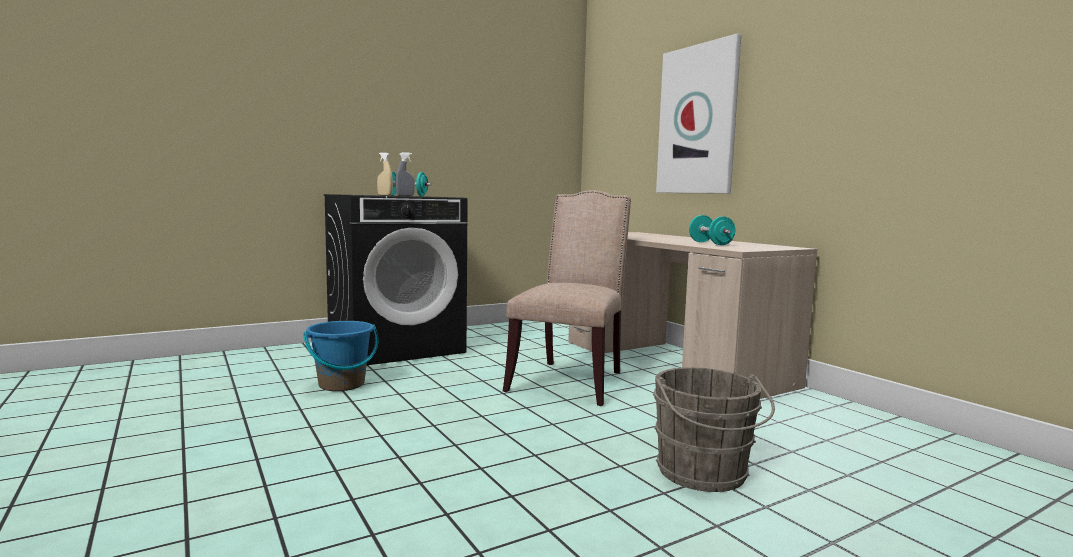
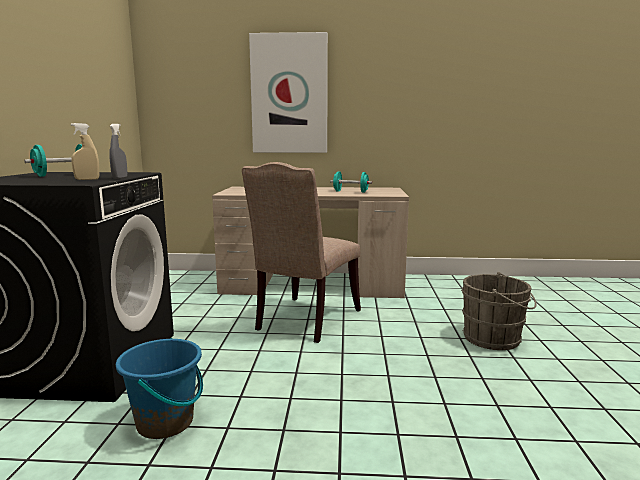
camera: 55 degrees left, 5 degrees up
(570, 380) = (305, 321): beige chair -> beige chair turned 120 degrees counterclockwise

